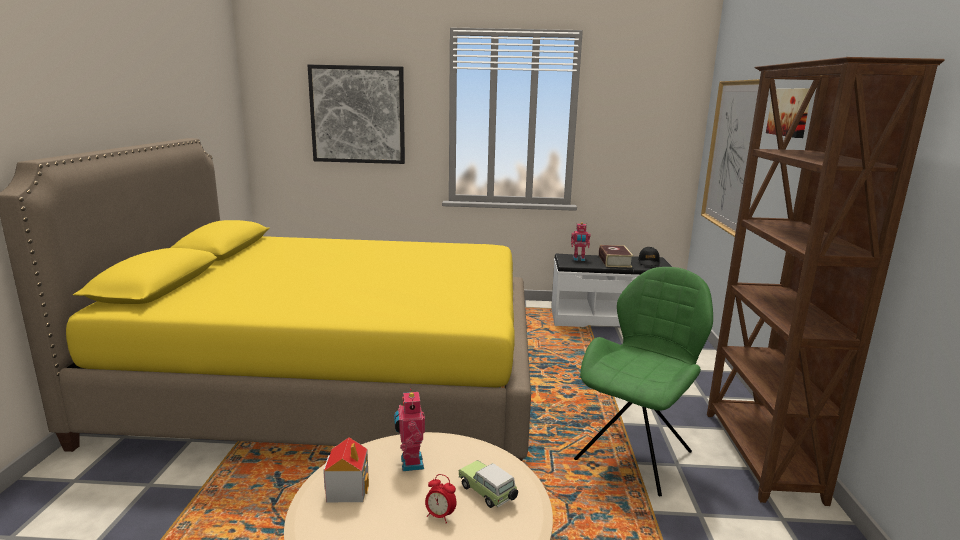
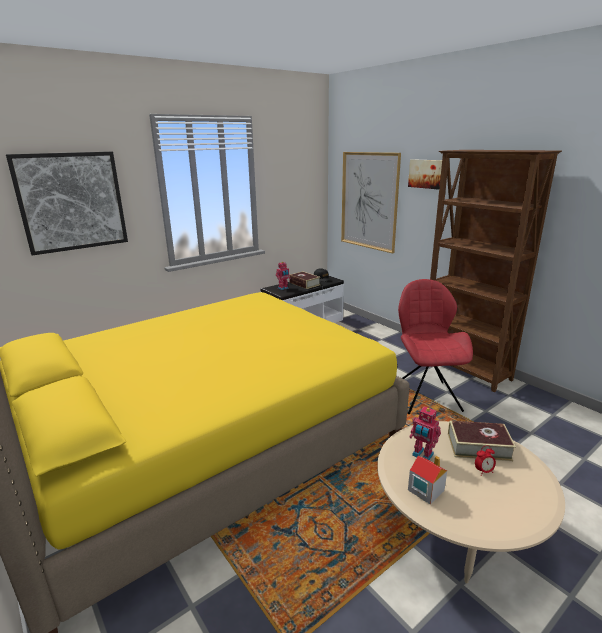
camera: 40 degrees left, 5 degrees up
(488, 493) = (478, 446): toy car -> book
(635, 454) = (425, 396): green chair -> red chair

